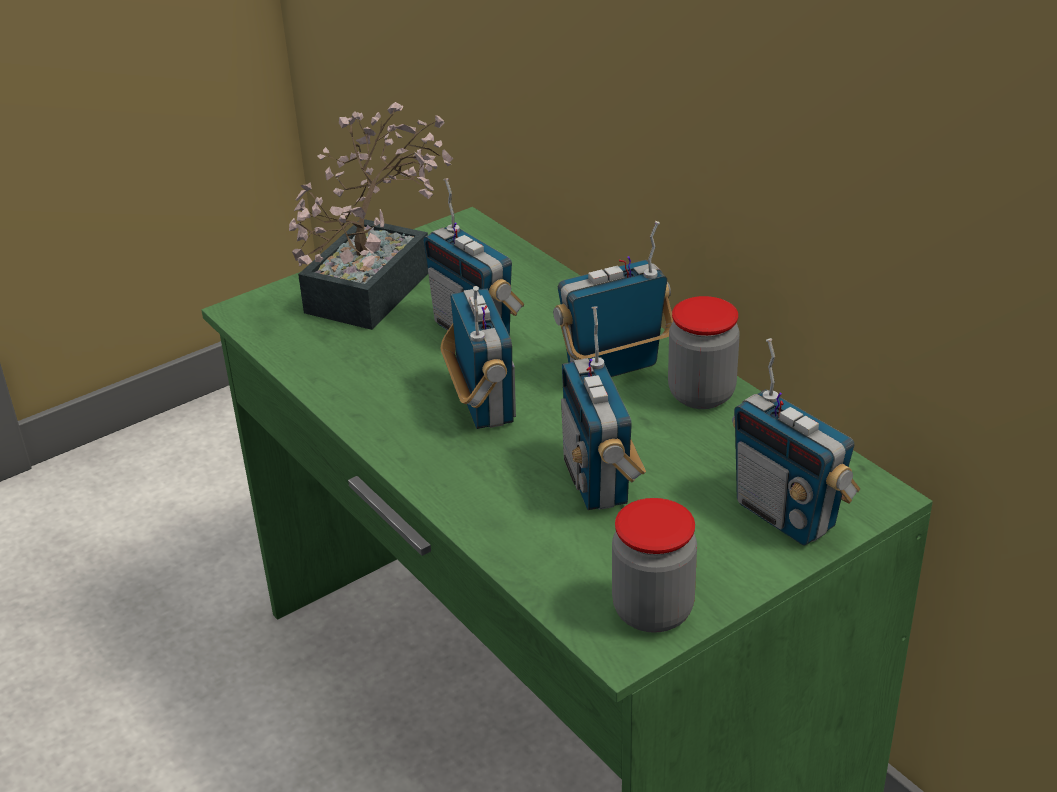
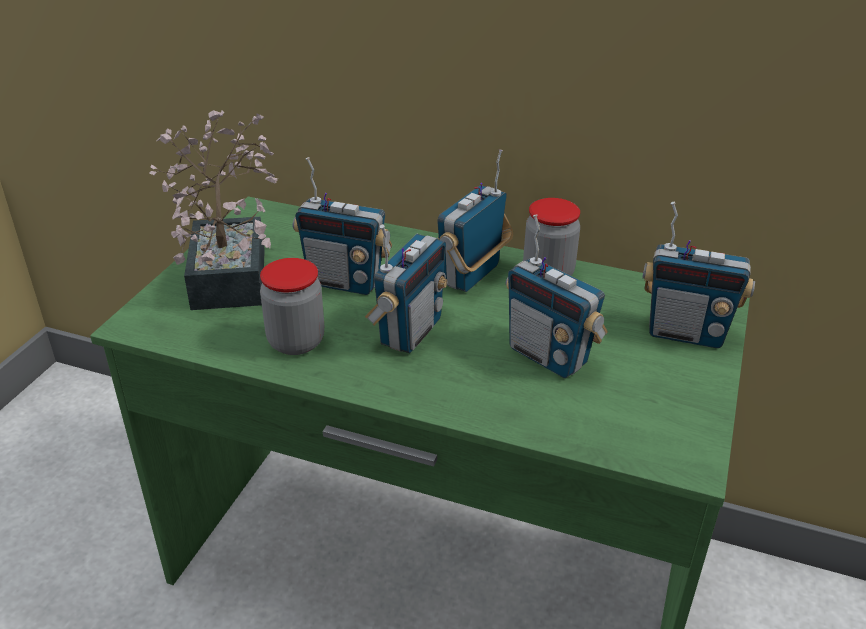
camera: 35 degrees left, 0 degrees up
(483, 405) = (409, 331): radio -> radio turned 75 degrees clockwise
(652, 611) = (682, 430): jar -> jar (296, 342)

